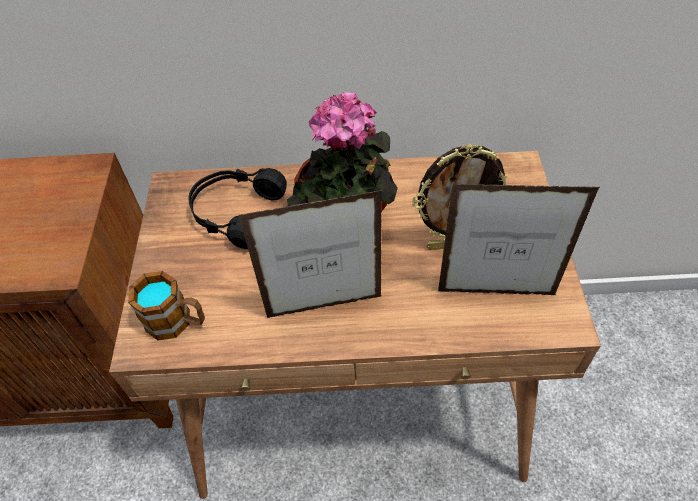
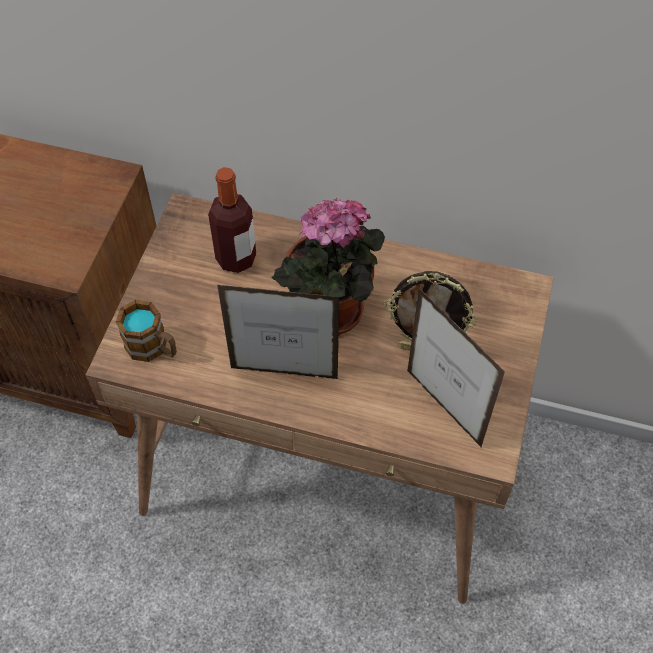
camera: 15 degrees right, 5 degrees up
(236, 213) = (236, 258): black headphones -> bottle
(496, 293) = (443, 408): picture frame -> picture frame turned 150 degrees counterclockwise

